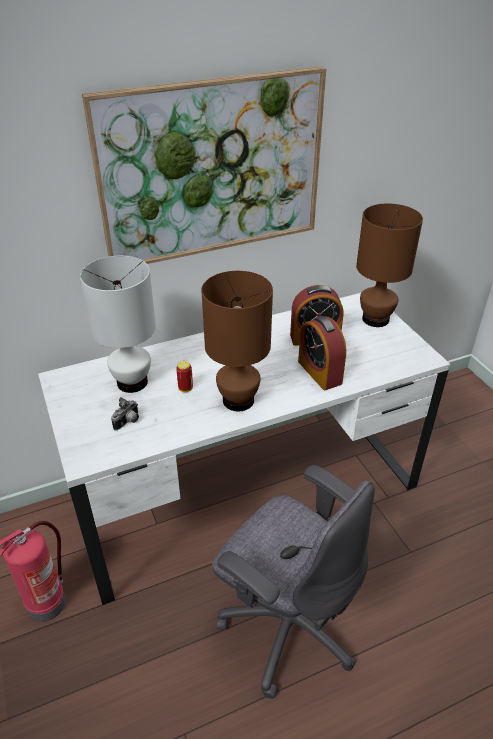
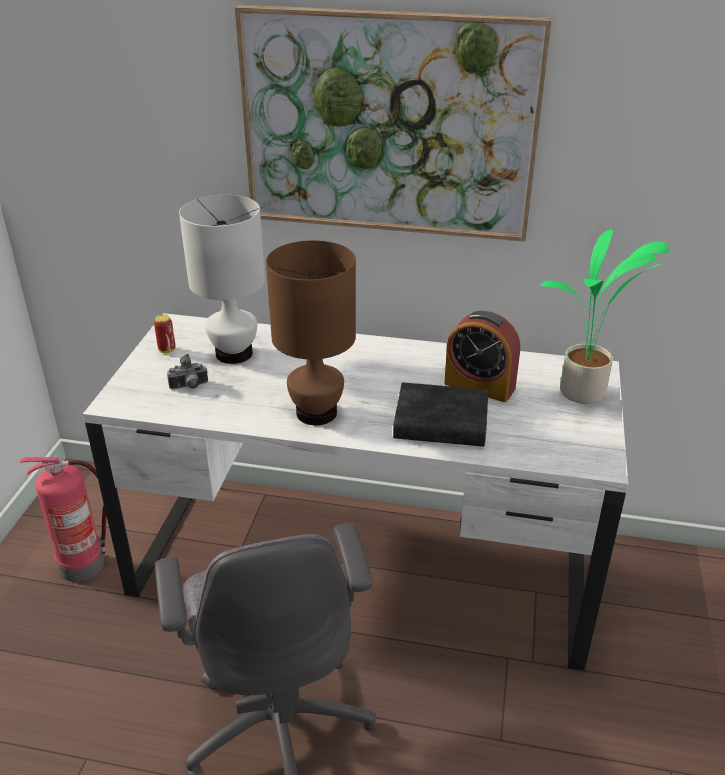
camera: 35 degrees right, 5 degrees down
(185, 388) = (277, 380): can -> can (167, 350)
(319, 372) = (441, 423): alarm clock -> black book
(375, 319) = (584, 394): brown table lamp -> potted plant

